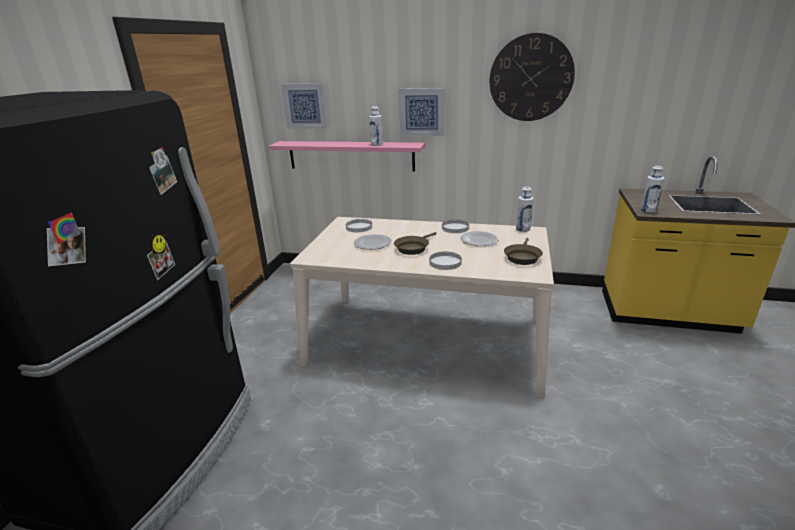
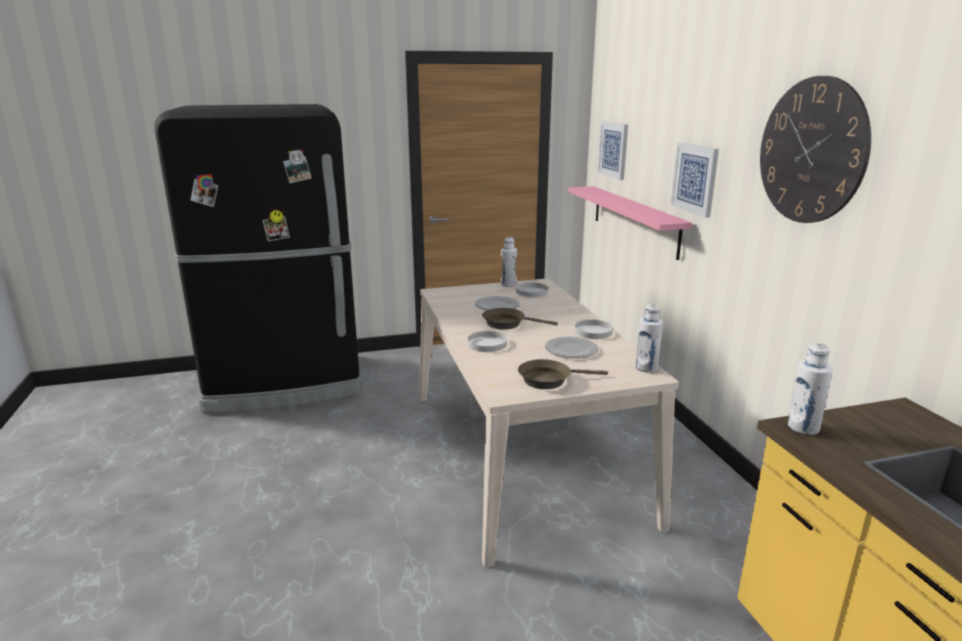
camera: 60 degrees right, 5 degrees down
(376, 145) = (639, 210): white bottle -> white bottle (508, 284)

